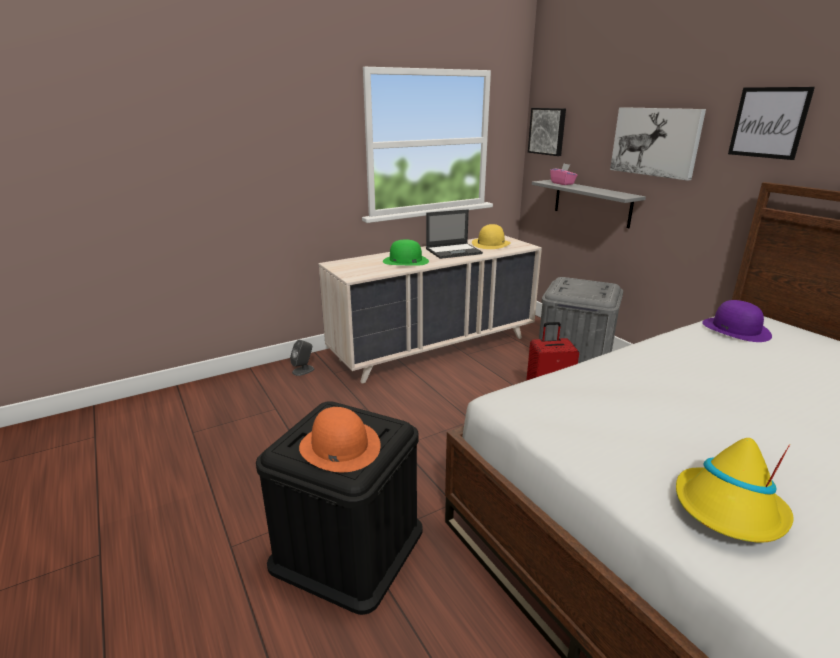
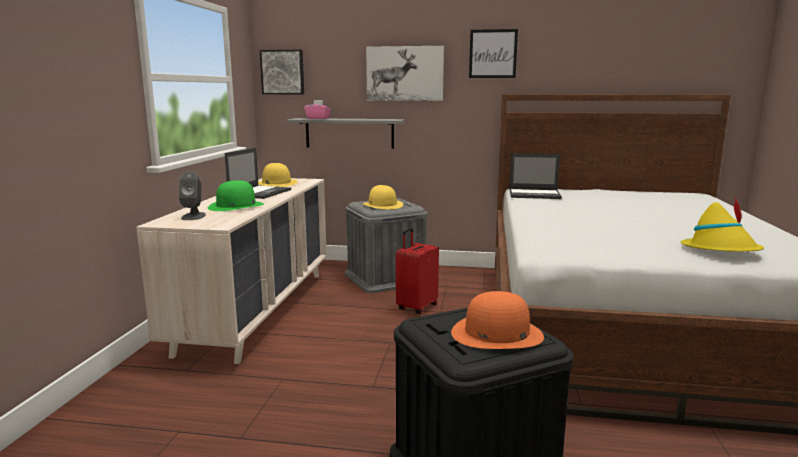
camera: 50 degrees left, 10 degrees down
(303, 370) = (140, 385): grey speaker -> grey speaker (193, 216)
(578, 288) = (382, 205): none -> yellow hat
(736, 329) = (535, 194): purple hat -> laptop

